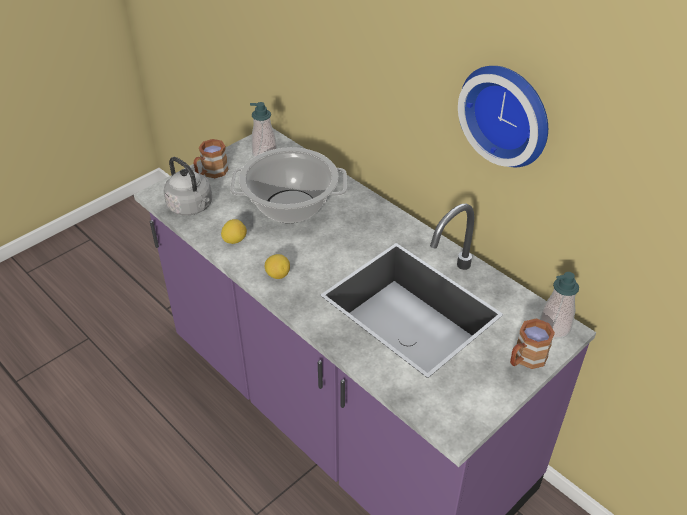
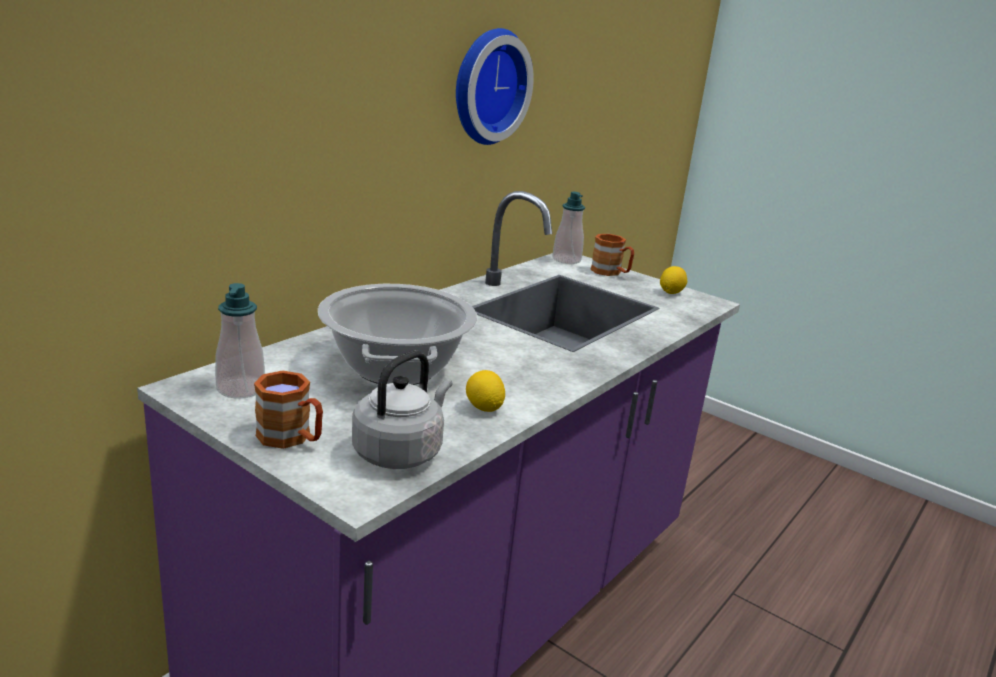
camera: 100 degrees left, 20 degrees down
(278, 275) = (548, 376): lemon -> lemon (671, 292)

